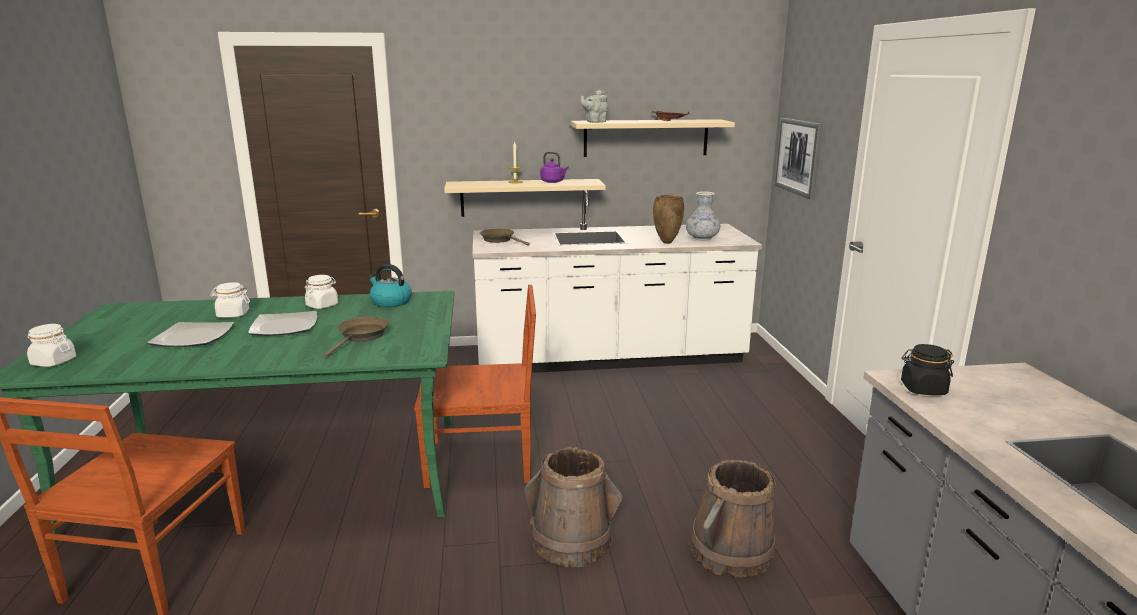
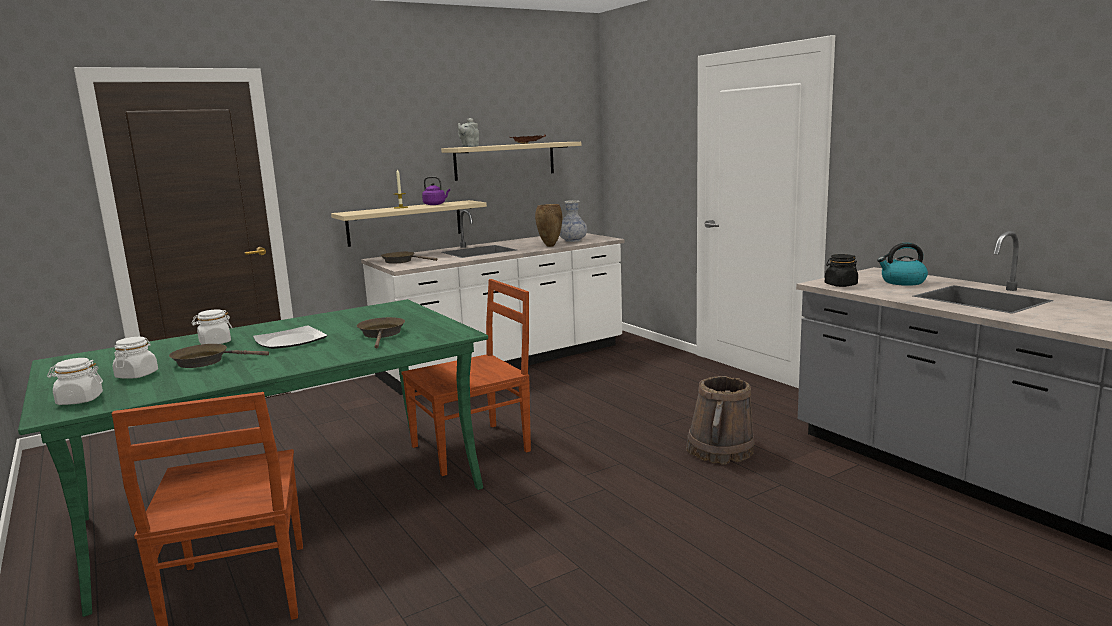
camera: 25 degrees left, 5 degrees down
(192, 337) = (206, 361): plate -> brown frying pan
(322, 305) = (299, 324): white jar -> white jar (137, 375)
(390, 302) = (363, 313): kettle -> kettle (902, 282)
(571, 540) = (603, 474): brown bucket -> none
(798, 157) = (633, 166): picture -> none

